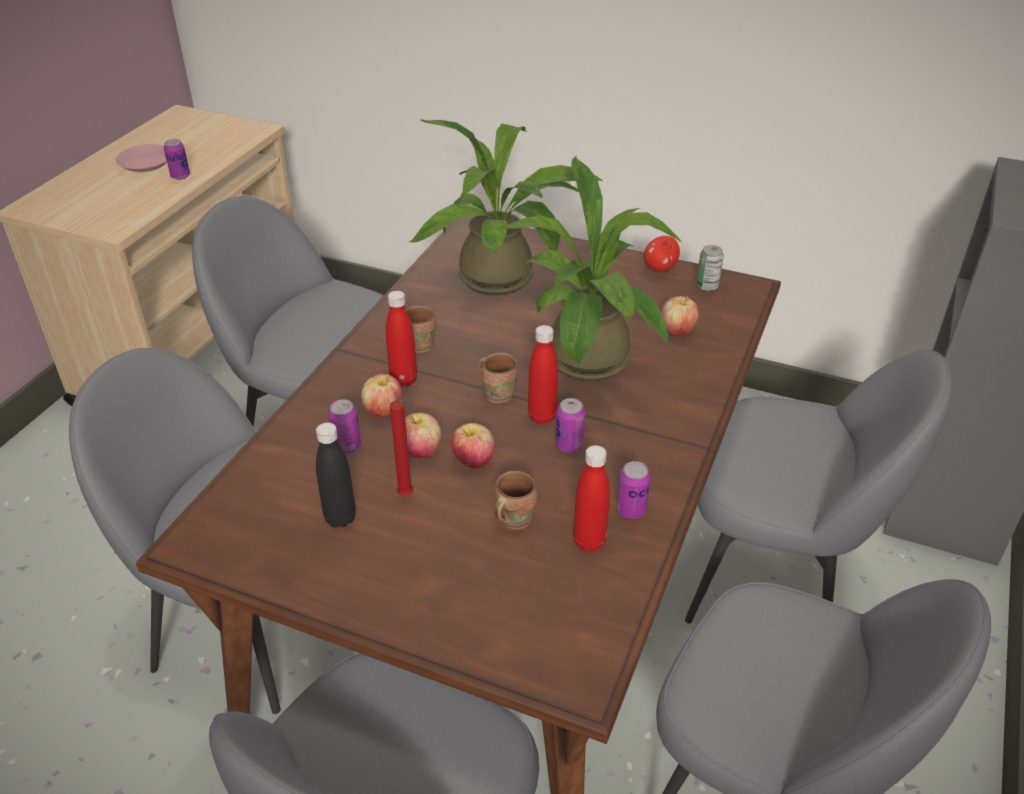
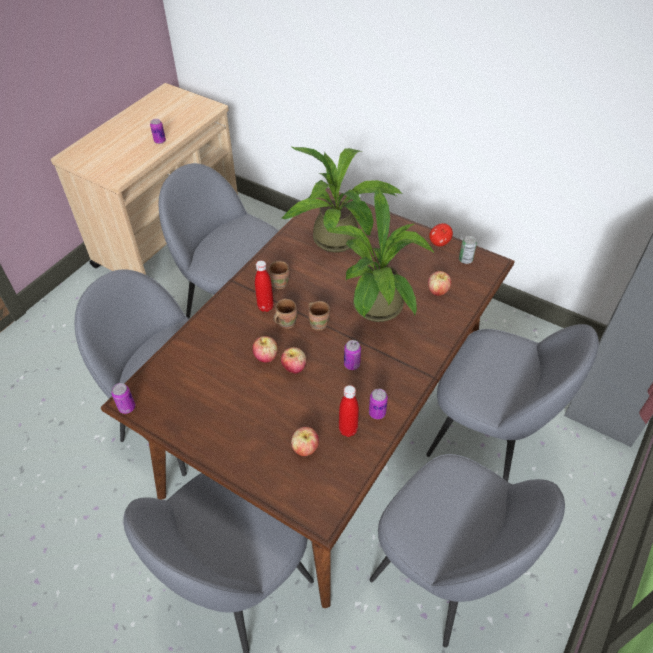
camera: 10 degrees right, 10 degrees up
(146, 163) = (141, 128): pink plate -> none
(340, 518) = (213, 395): black bottle -> none
(347, 446) = (225, 348): can -> can (127, 407)
(383, 411) = (249, 327): apple -> apple (305, 448)
(406, 497) = (251, 386): red candle -> none
(512, 519) = (308, 409): brown mug -> brown mug (285, 322)
(542, 416) = (340, 342): red bottle -> none

